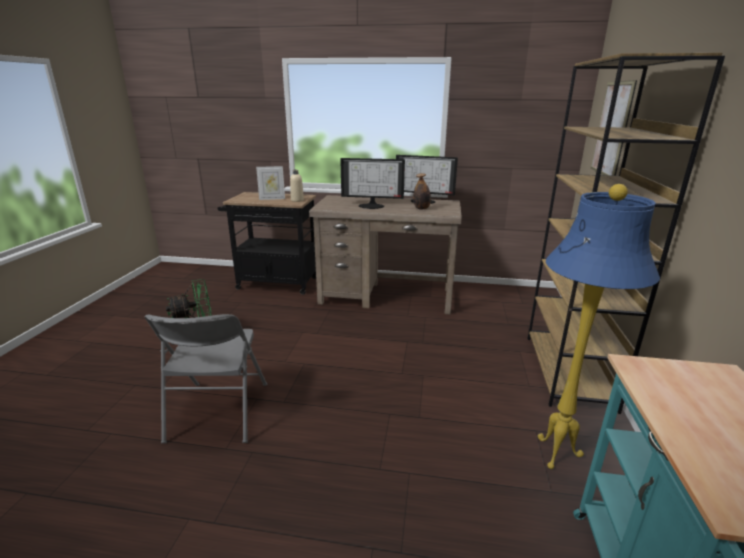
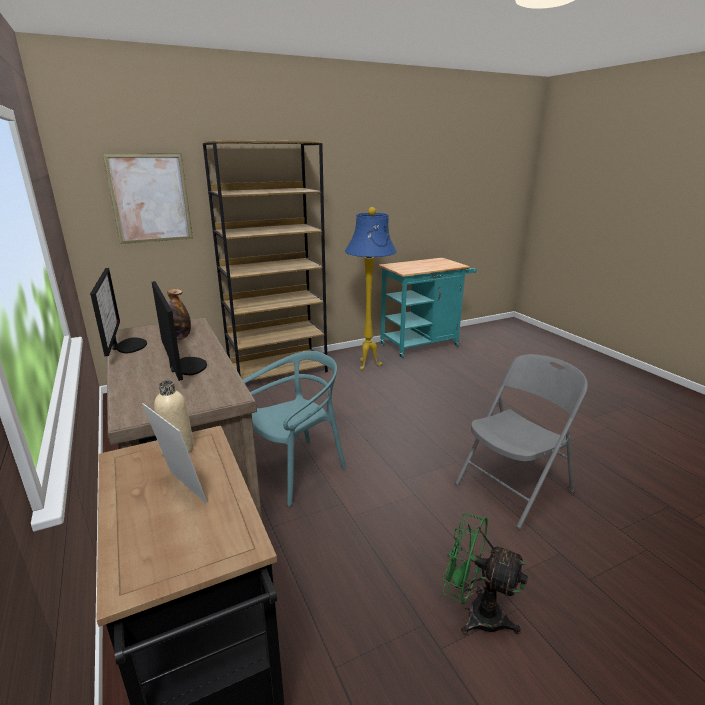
camera: 125 degrees left, 0 degrees up
(370, 329) = (296, 470): none -> turquoise chair

